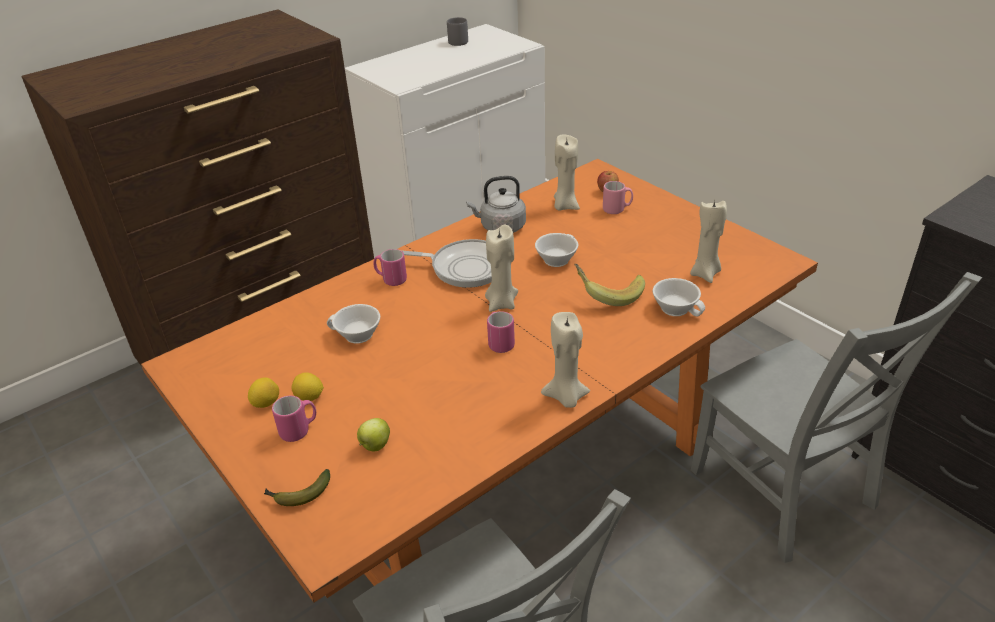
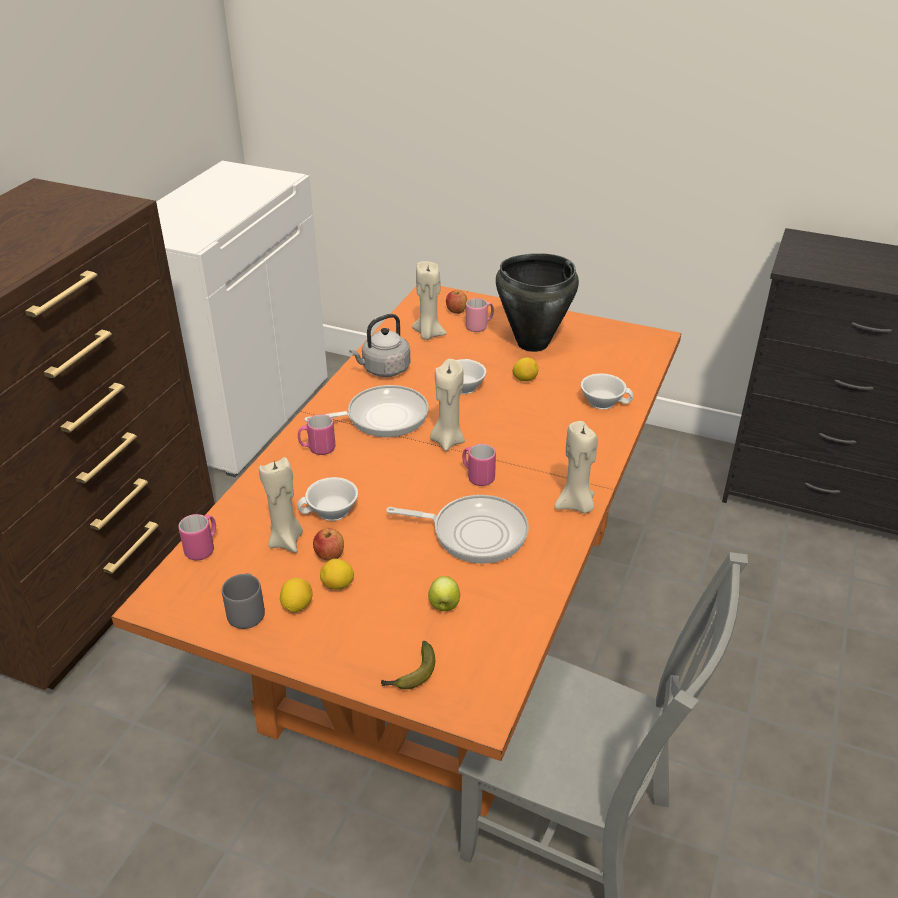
camera: 30 degrees left, 0 degrees up
(299, 430) = (357, 618): pink mug -> pink mug (203, 548)
(324, 371) = (329, 556): none -> apple
(454, 391) = (474, 533): none -> frying pan
(460, 41) = (212, 184): grey mug -> grey mug (247, 611)
(608, 294) = (536, 405): banana -> none
(618, 267) = (525, 379): none -> lemon
(653, 236) = (532, 343): none -> black cooking pot
(705, 274) = (602, 365): beige candle -> beige candle (286, 540)
(786, 493) = (693, 550): grey chair -> none

